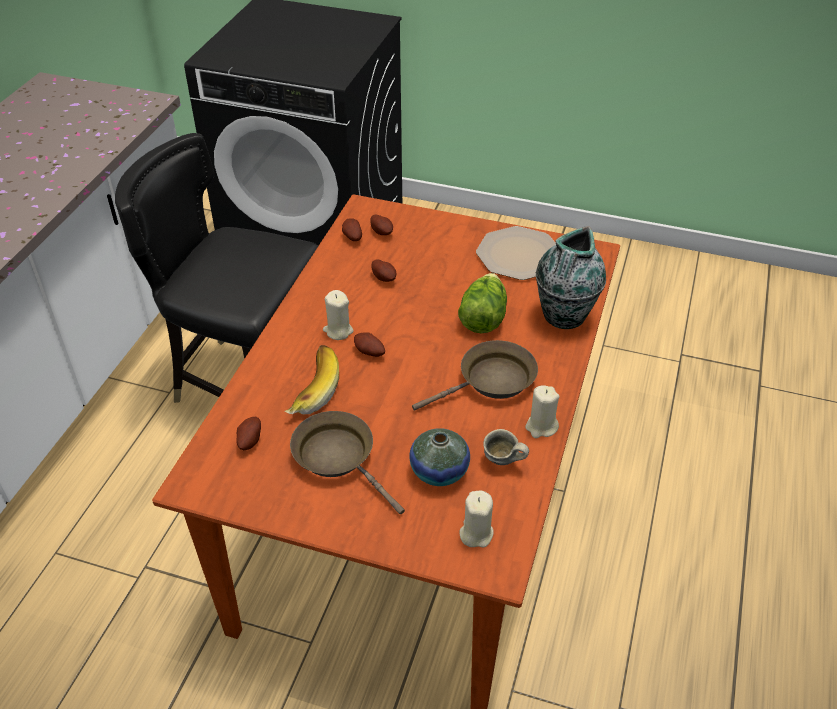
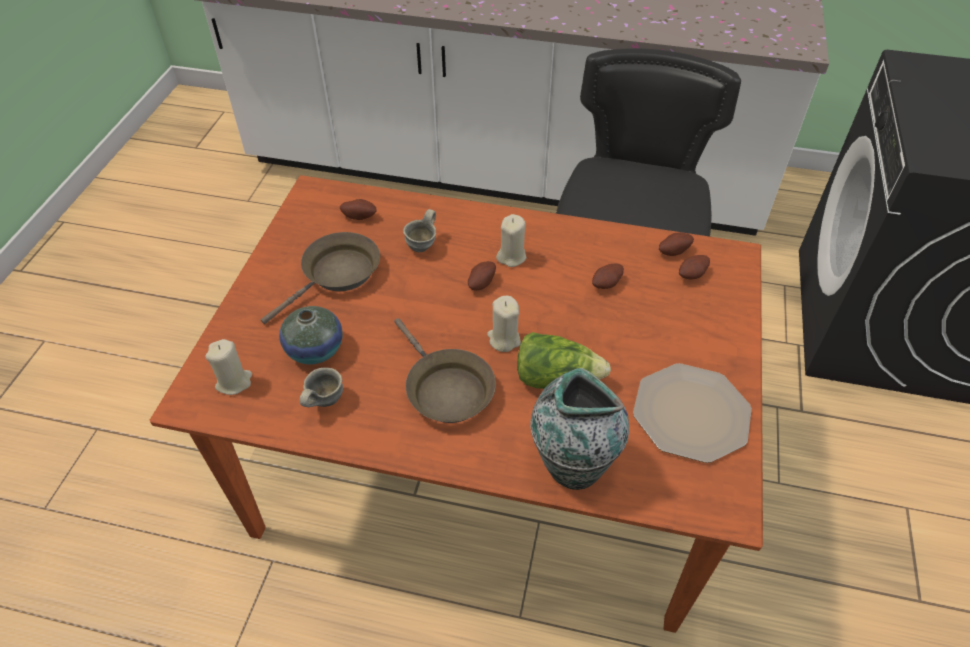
camera: 85 degrees right, 5 degrees up
(310, 390) = (424, 246): banana -> grey mug
(541, 427) = (374, 437): beige candle -> beige candle (504, 339)

